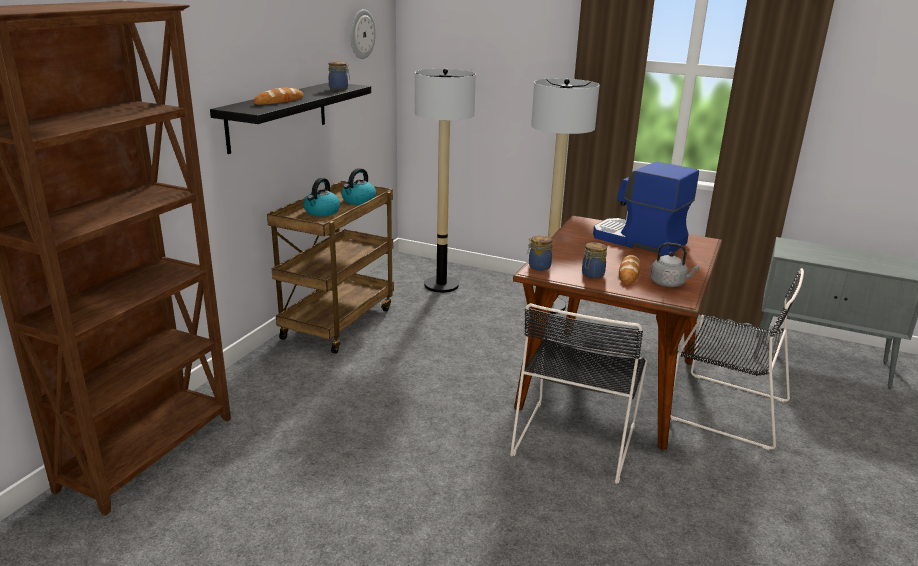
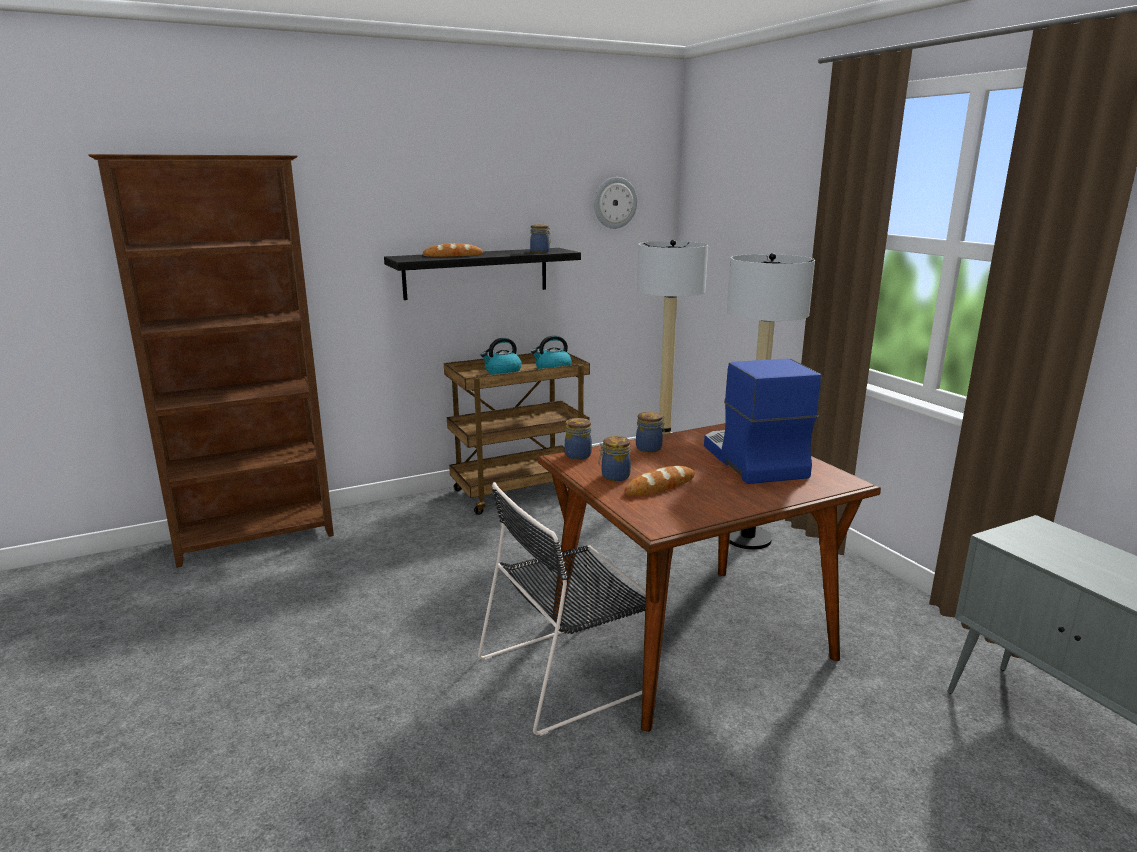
camera: 40 degrees right, 5 degrees down
(569, 248) = (650, 448): none -> jar
(669, 283) = (682, 508): grey kettle -> none
(724, 408) = (800, 726): black chair -> none

